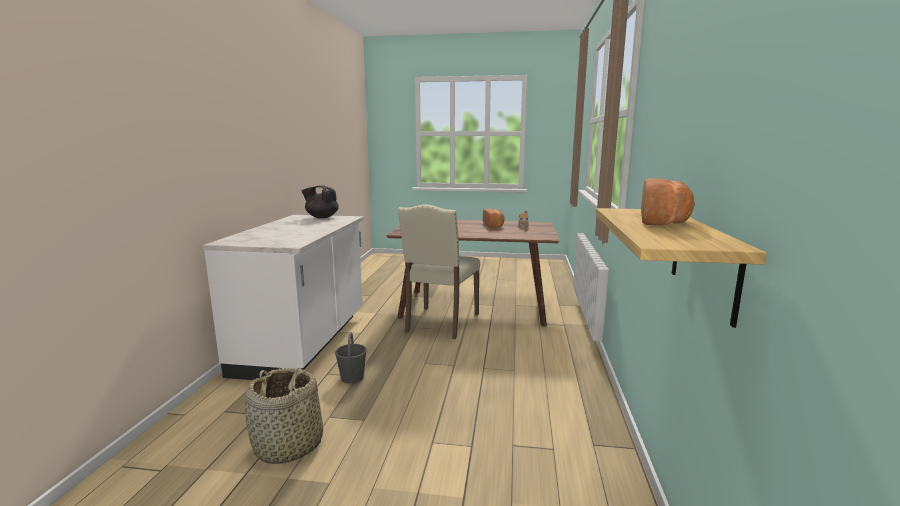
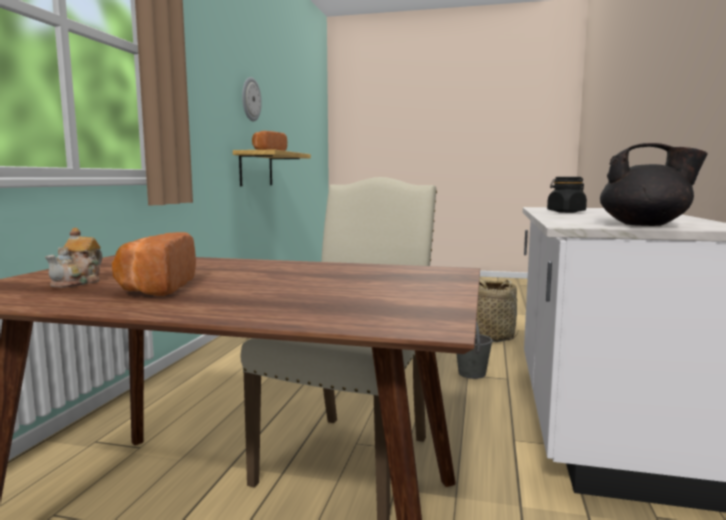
camera: 175 degrees left, 5 degrees down
(305, 233) = (566, 212): none -> black jar
(718, 109) = (250, 99): none -> wall clock

